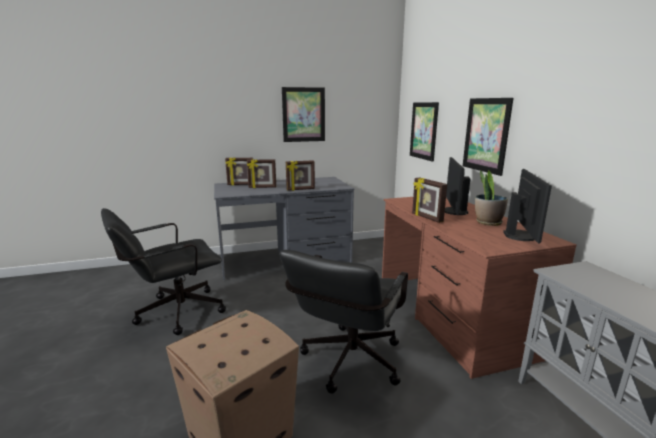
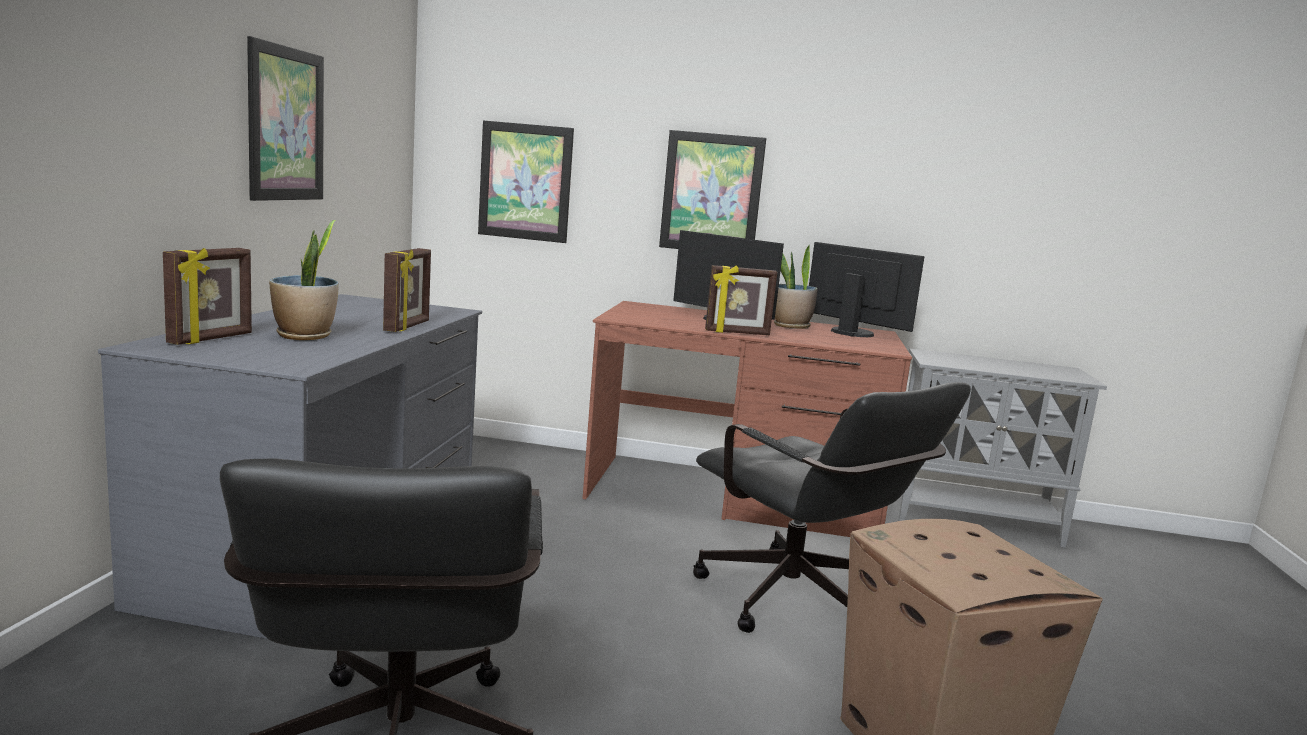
camera: 65 degrees left, 5 degrees down
(262, 187) = (305, 336): picture frame -> potted plant

